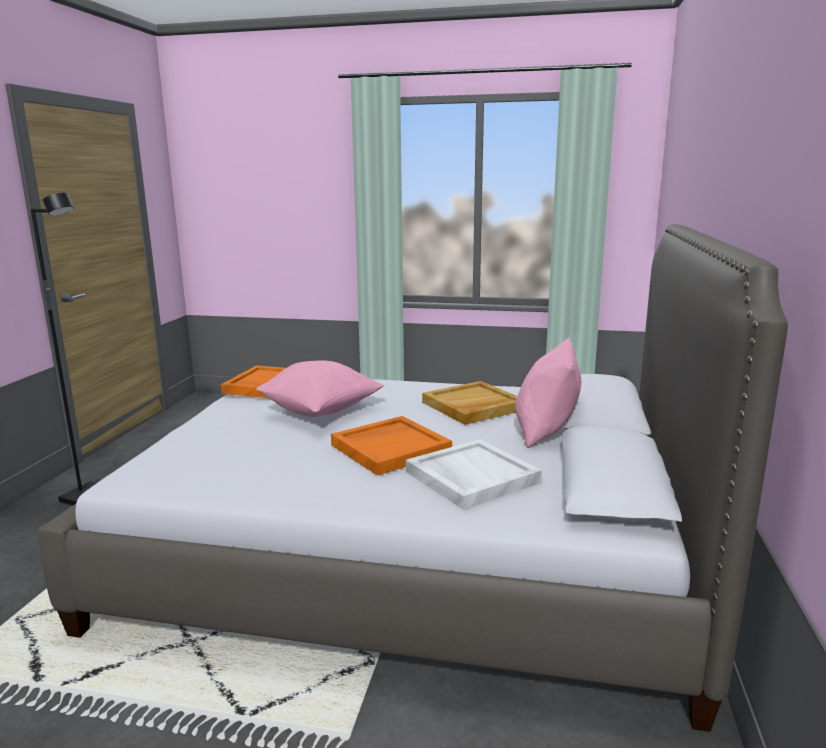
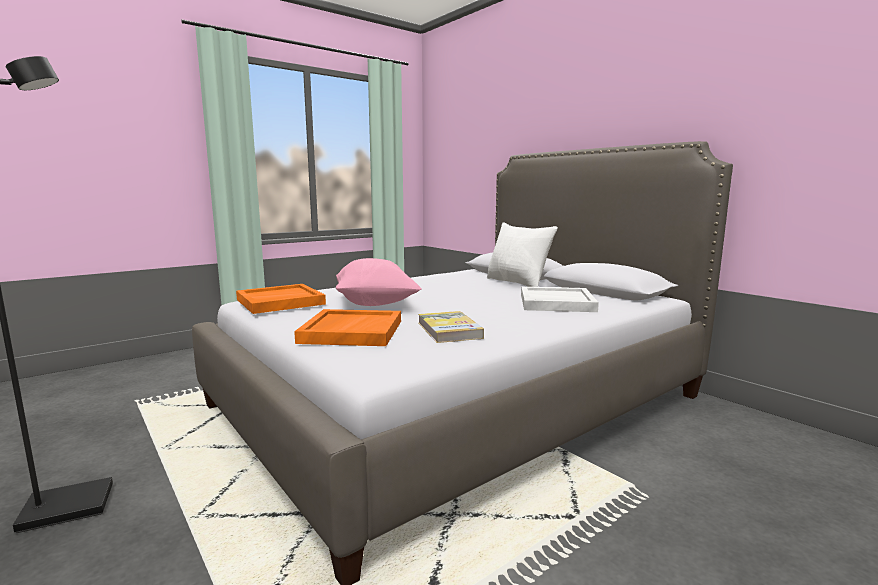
camera: 50 degrees left, 5 degrees down
(271, 466) = (449, 330): none -> book
(391, 448) = (482, 305): orange tray -> orange tray (351, 331)
(473, 406) = (452, 282): beige tray -> none
(546, 431) = (517, 283): pink pillow -> white pillow

